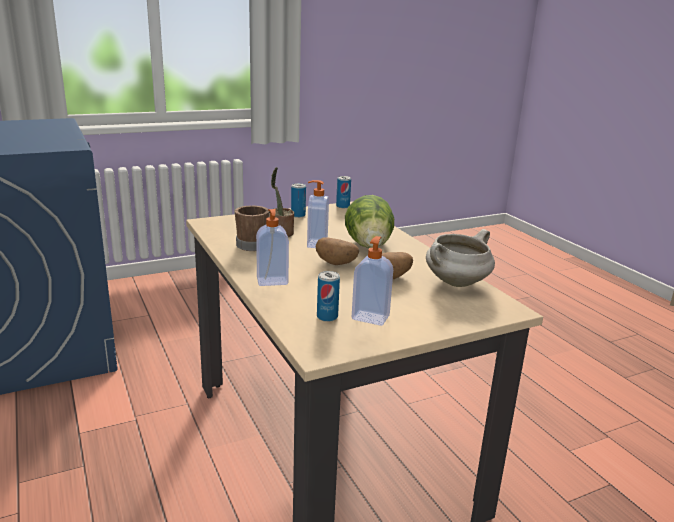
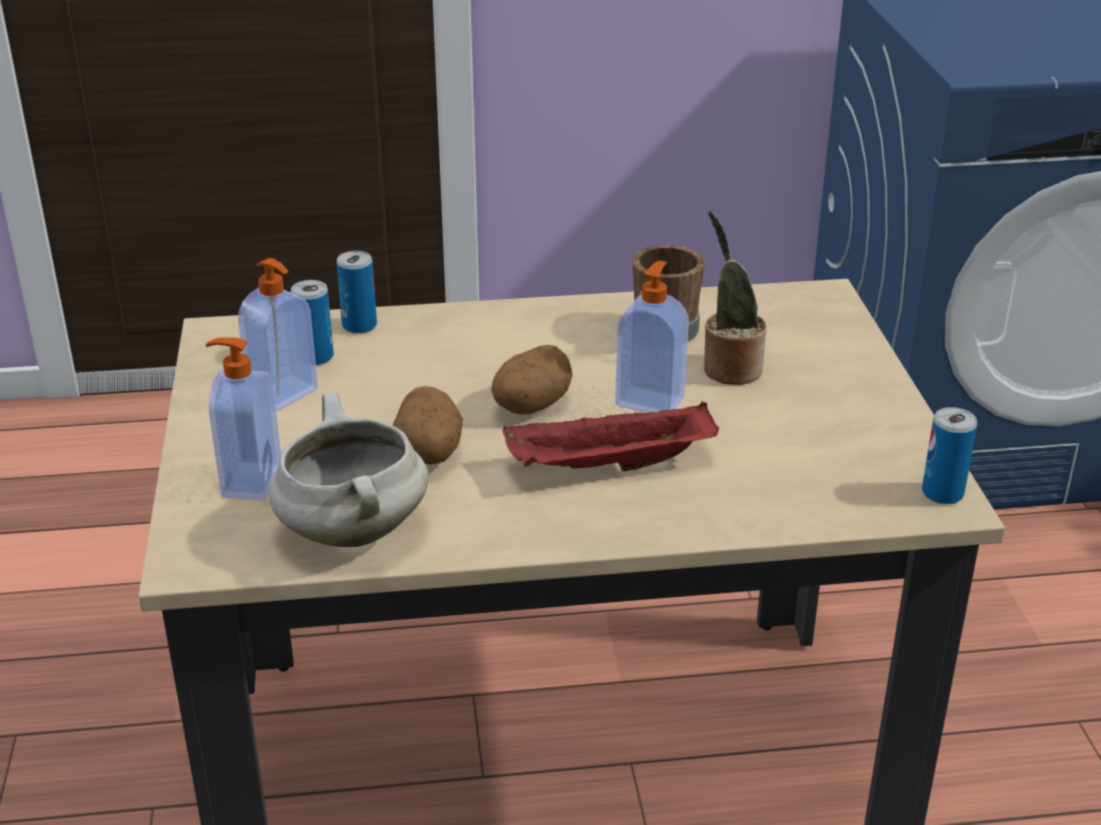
camera: 110 degrees right, 10 degrees up
(272, 281) = (478, 329): soap dispenser -> soap dispenser (249, 482)
(298, 215) = (861, 409): can -> can (359, 325)
(369, 247) = (608, 467): lettuce -> red tray

